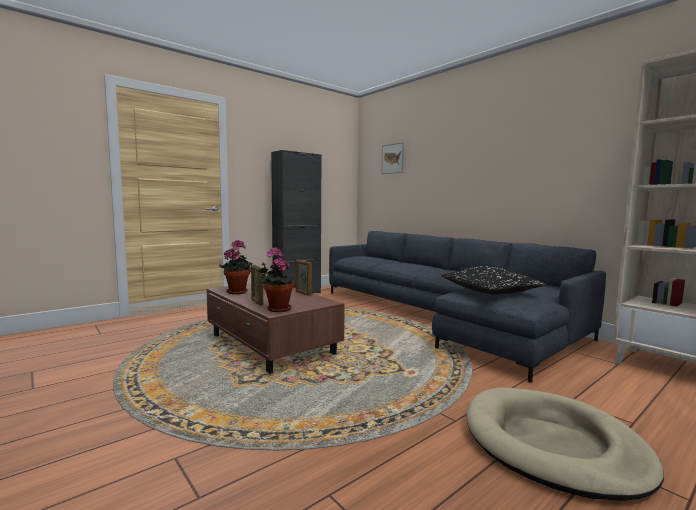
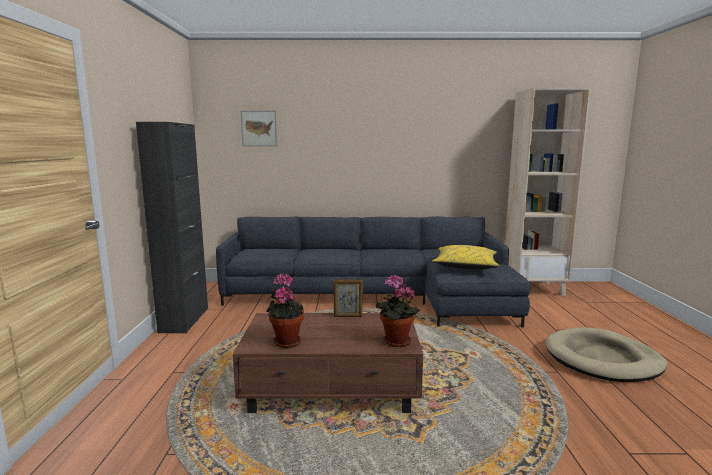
camera: 50 degrees left, 5 degrees up
(257, 302) = (354, 344): picture frame -> none
(490, 292) = (465, 266): black pillow -> yellow pillow

